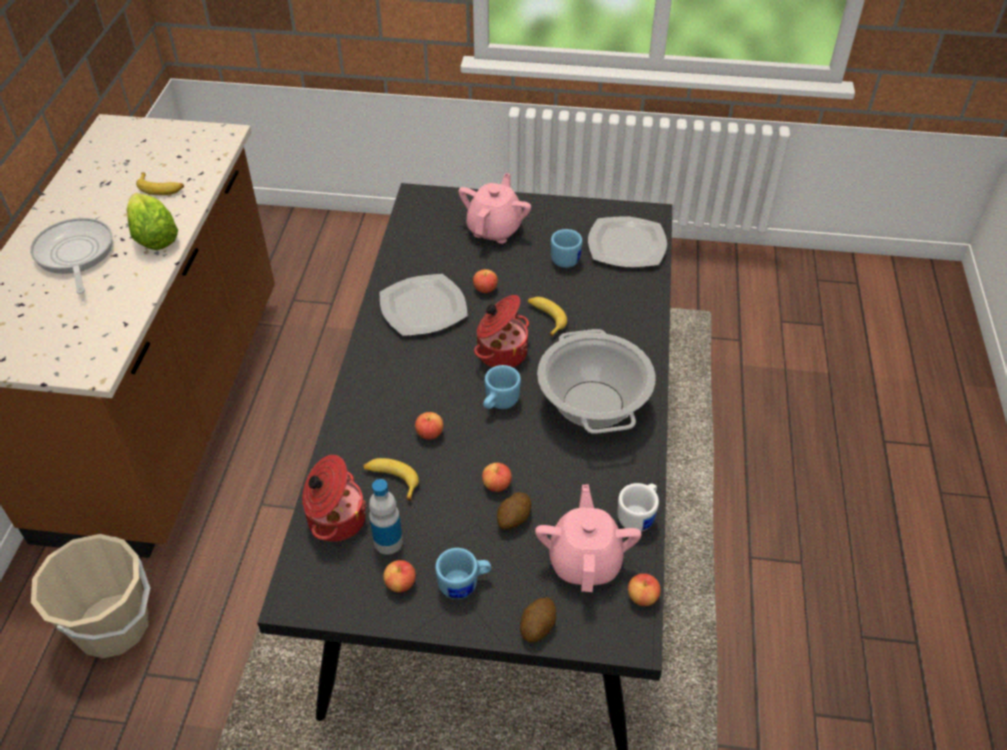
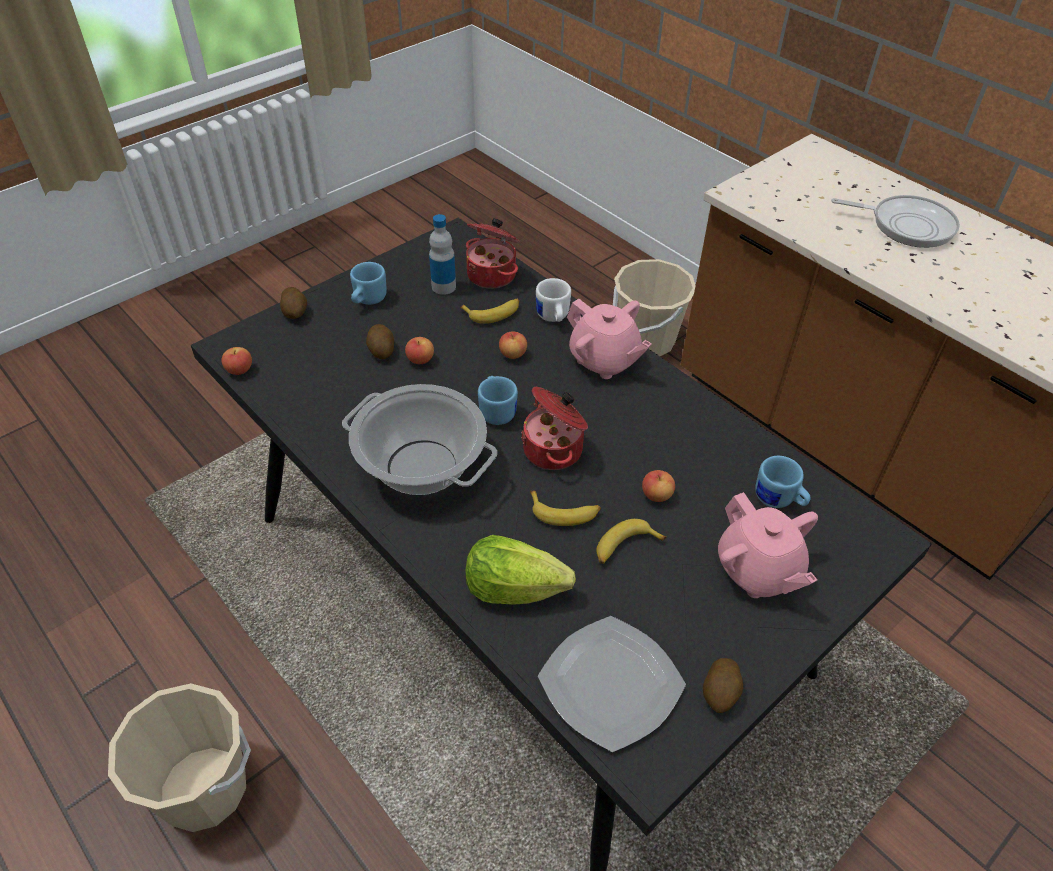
camera: 130 degrees right, 0 degrees up
(154, 238) = (899, 270): lettuce -> lettuce (513, 588)
(161, 188) = (992, 302): banana -> banana (625, 547)
(400, 583) = (406, 276): apple -> none
(422, 307) = (673, 433): plate -> none
(566, 257) = (645, 602): blue mug -> blue mug (779, 500)
(584, 211) = (720, 693): none -> potato
(585, 561) = (302, 362): pink teapot -> pink teapot (604, 360)
(639, 515) = (292, 414): white mug -> white mug (553, 318)
(814, 578) = (204, 788): none -> beige bucket

